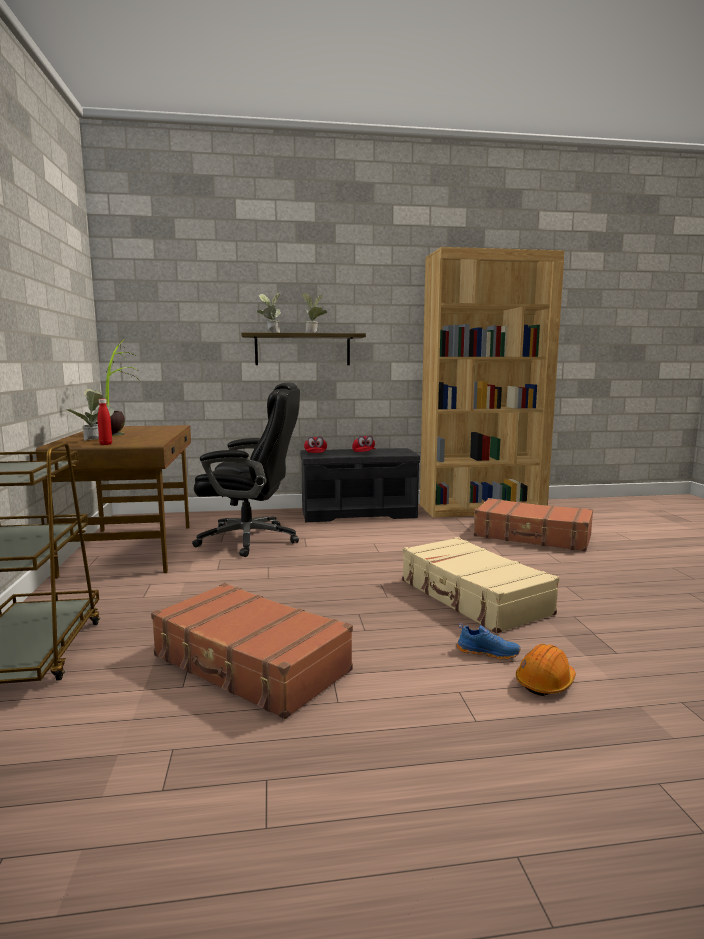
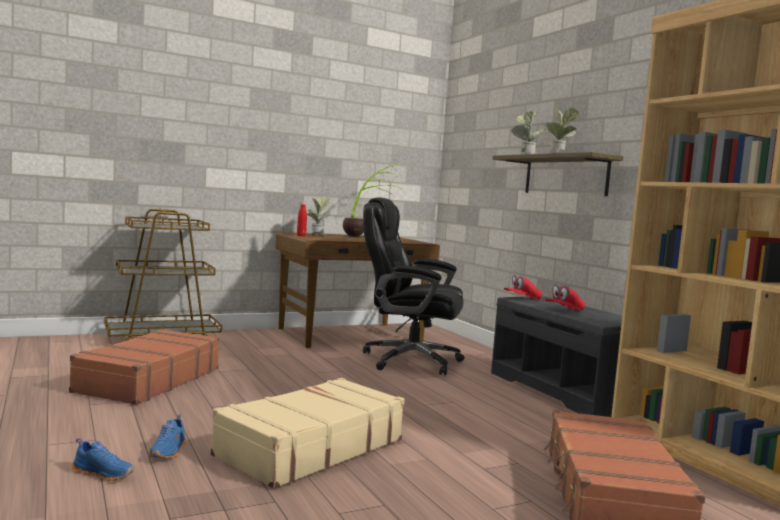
camera: 70 degrees right, 5 degrees down
(250, 540) = (408, 360): black office chair -> black office chair turned 120 degrees clockwise
(545, 682) = (104, 473): orange hard hat -> blue shoe

